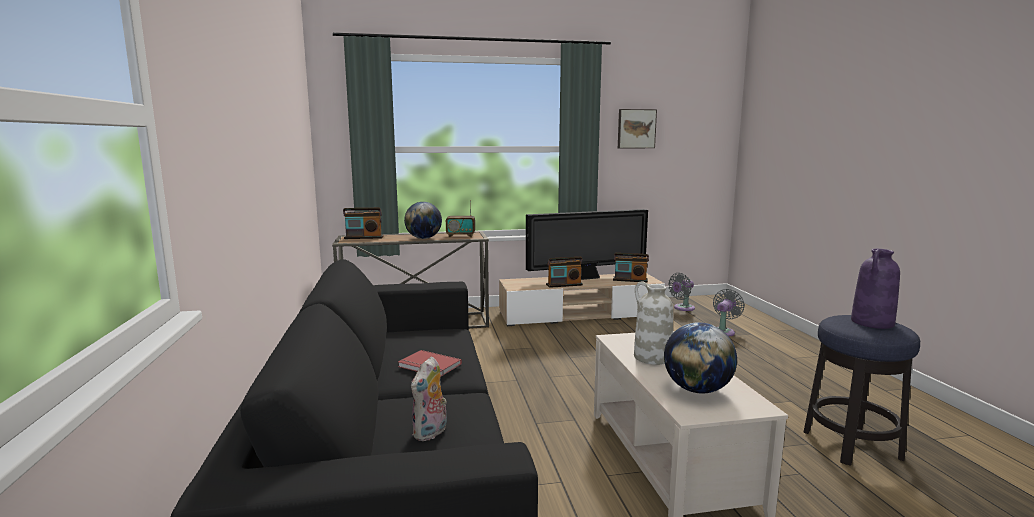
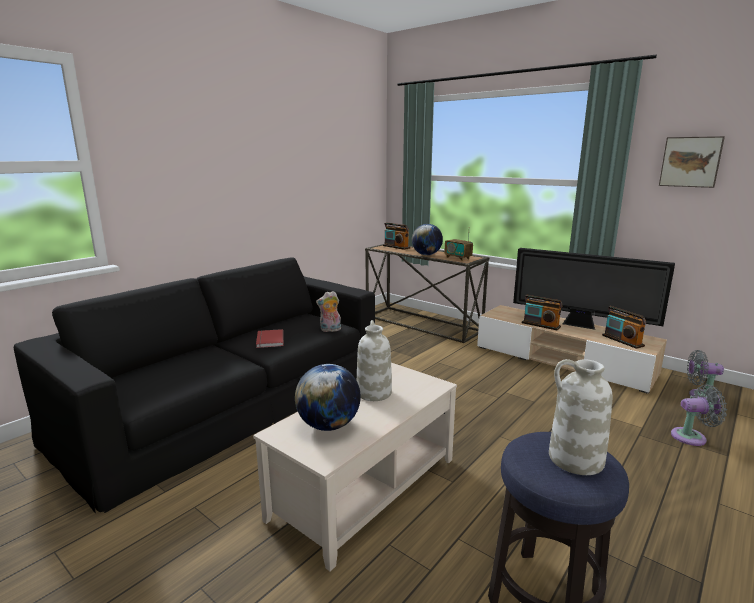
camera: 50 degrees right, 5 degrees up
(431, 433) = (181, 371): plush toy -> plush toy (330, 330)
(872, 323) = (575, 459): purple vase -> white vase

